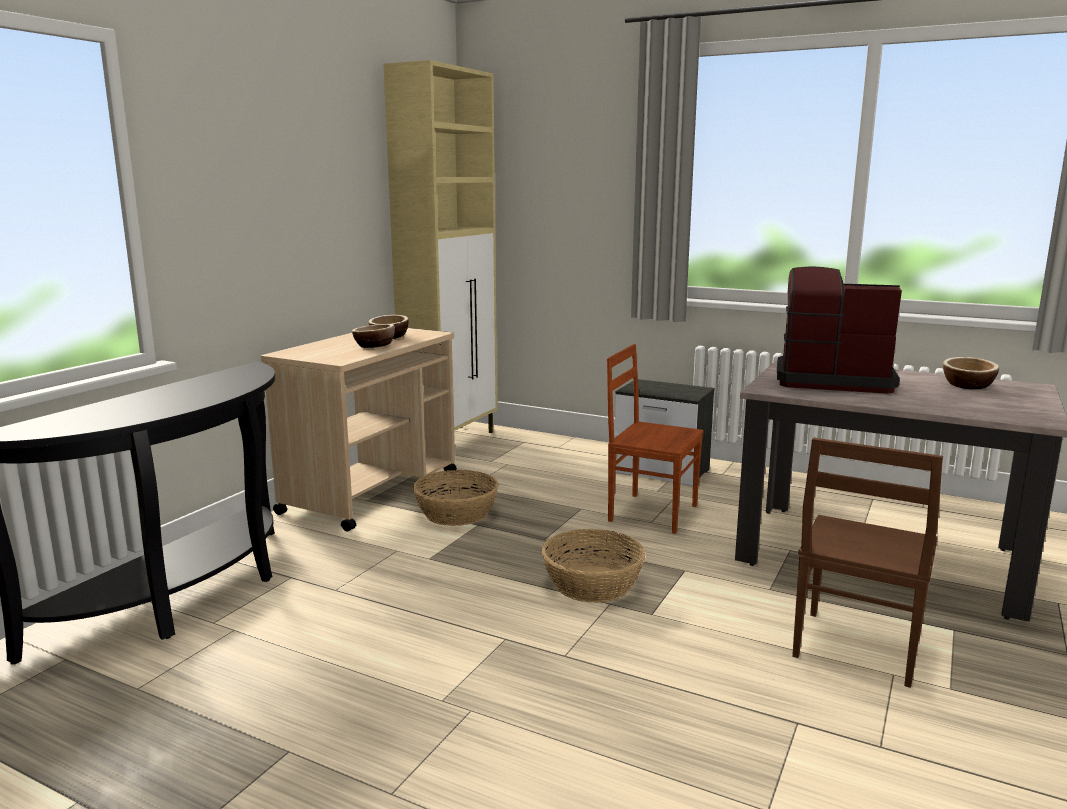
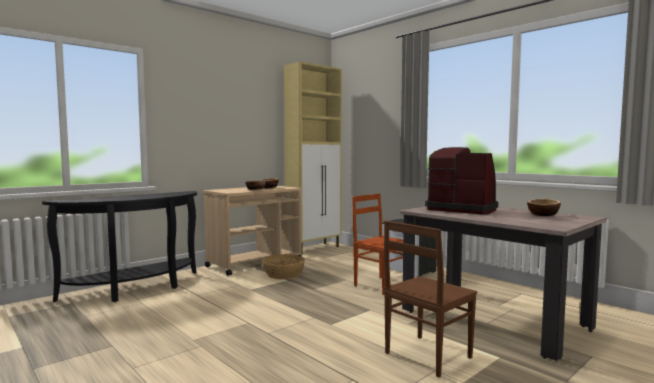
camera: 20 degrees right, 10 degrees down
(593, 583) = (316, 308): basket -> none

